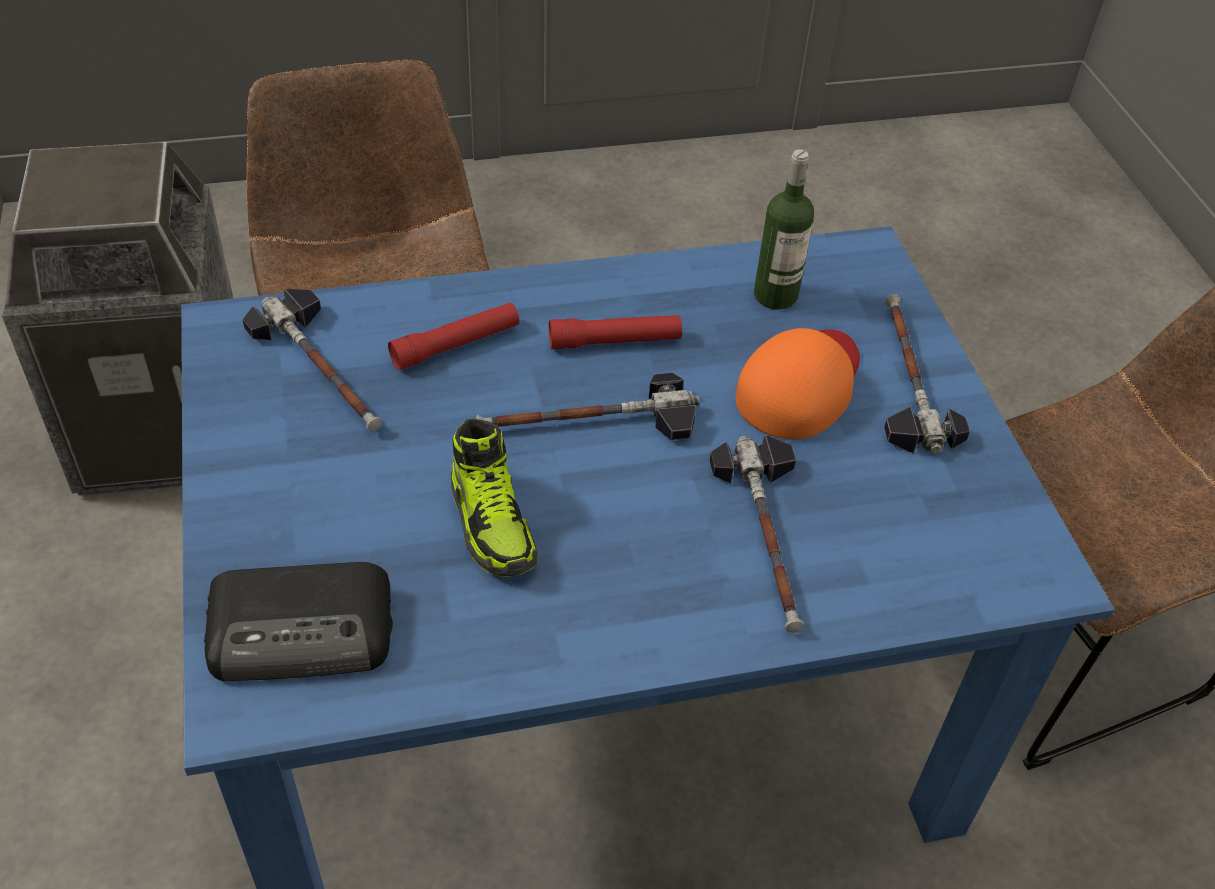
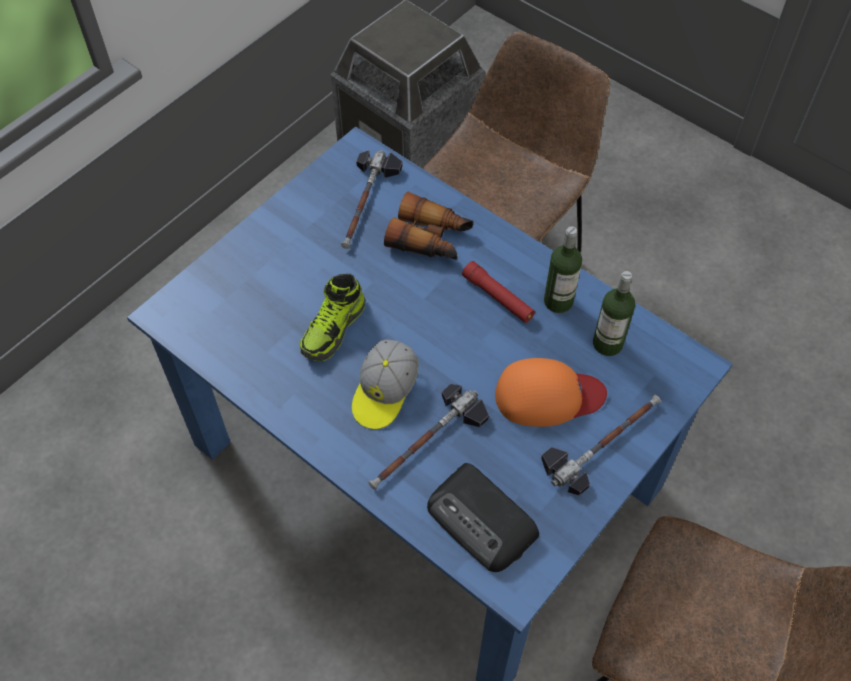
camera: 55 degrees right, 10 degrees up
(304, 630) = (219, 305): radio -> radio (483, 522)
(456, 345) = (430, 238): red flashlight -> binoculars
(588, 423) = (430, 323): hammer -> none
(649, 531) = (384, 392): none -> cap
(675, 297) = (558, 301): none -> bottle

